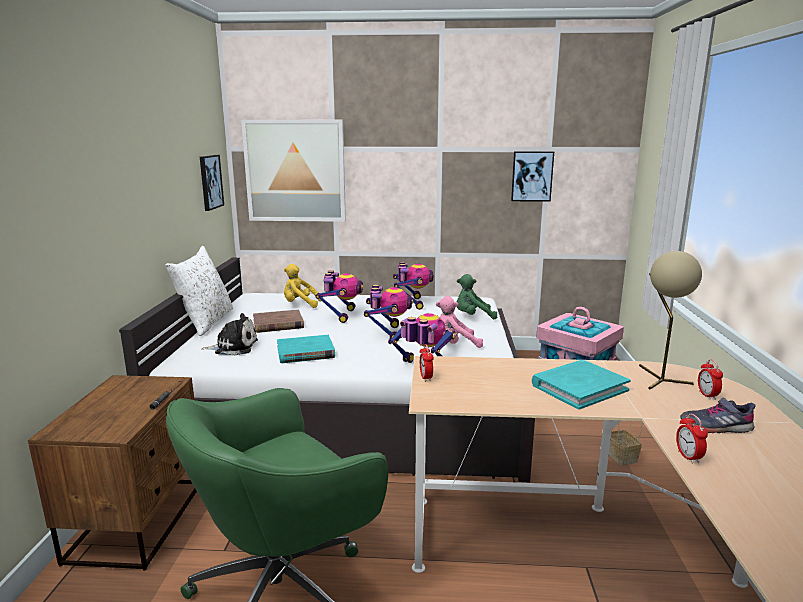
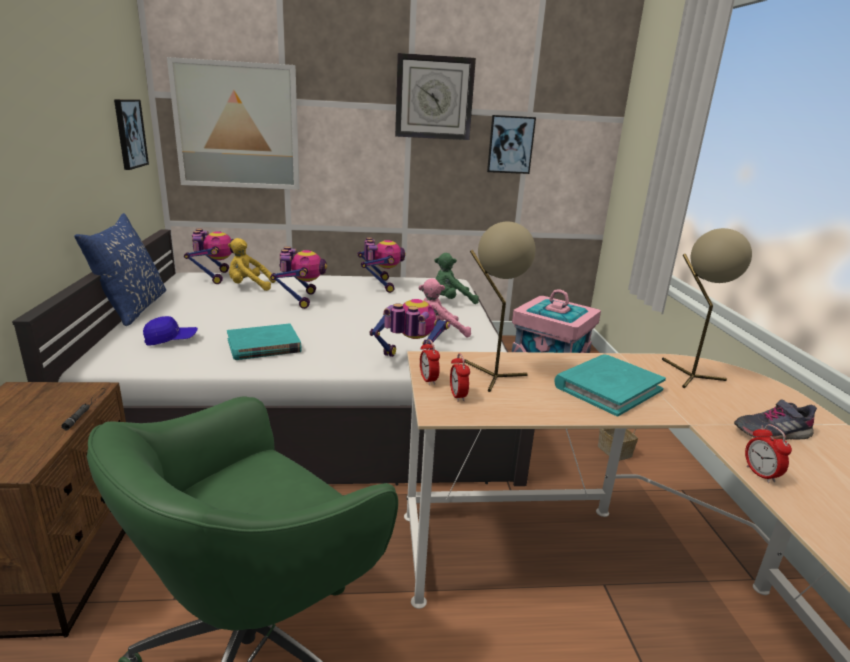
camera: 10 degrees left, 5 degrees up
(206, 322) = (133, 308): white pillow -> blue pillow
(233, 347) = (171, 340): plush toy -> blue cap
(278, 324) = (225, 310): brown book -> none
(387, 333) = (359, 321): toy robot -> toy robot (214, 277)
(461, 139) = (434, 97): none -> wall clock
(479, 375) = (491, 375): none -> beige table lamp
(707, 395) = (746, 394): alarm clock -> alarm clock (458, 396)

